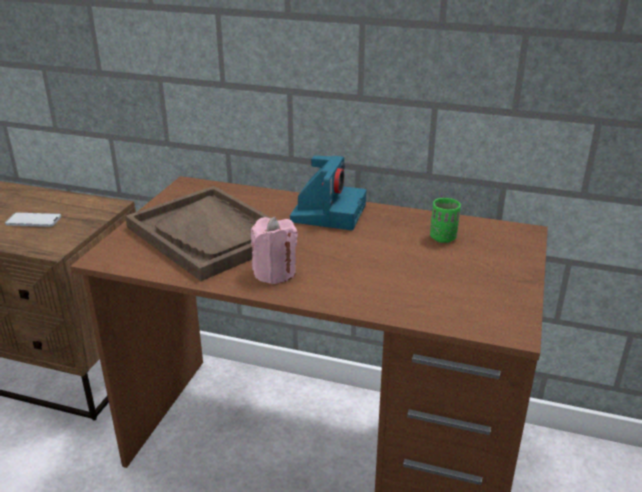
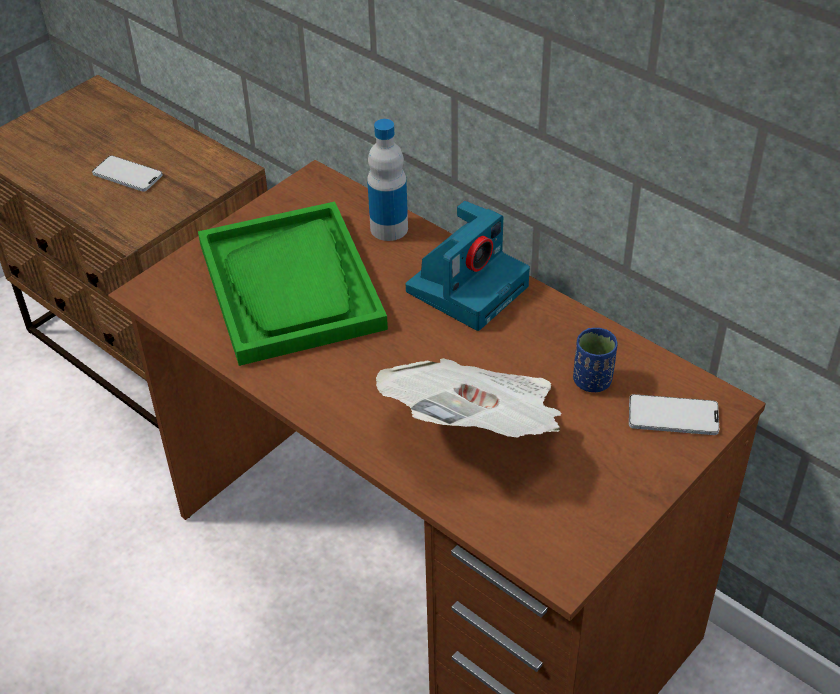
camera: 25 degrees right, 15 degrees up
(209, 234) = (291, 286): brown tray -> green tray
(255, 196) = (389, 228): none -> bottle
(274, 272) = (332, 378): pink candle -> none
(393, 275) = (477, 429): none -> newspaper
(443, 238) = (592, 381): green cup -> blue cup
(504, 243) = (673, 416): none -> phone

